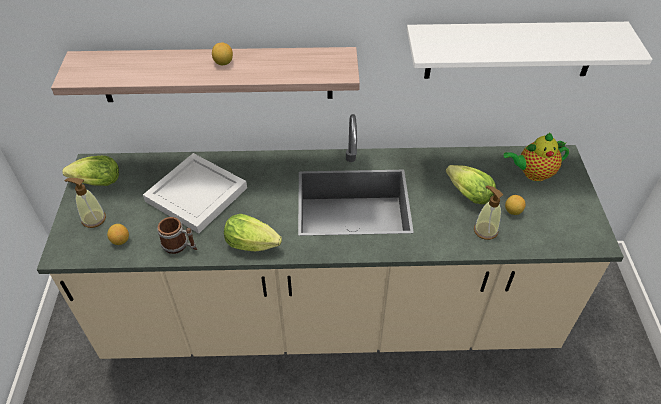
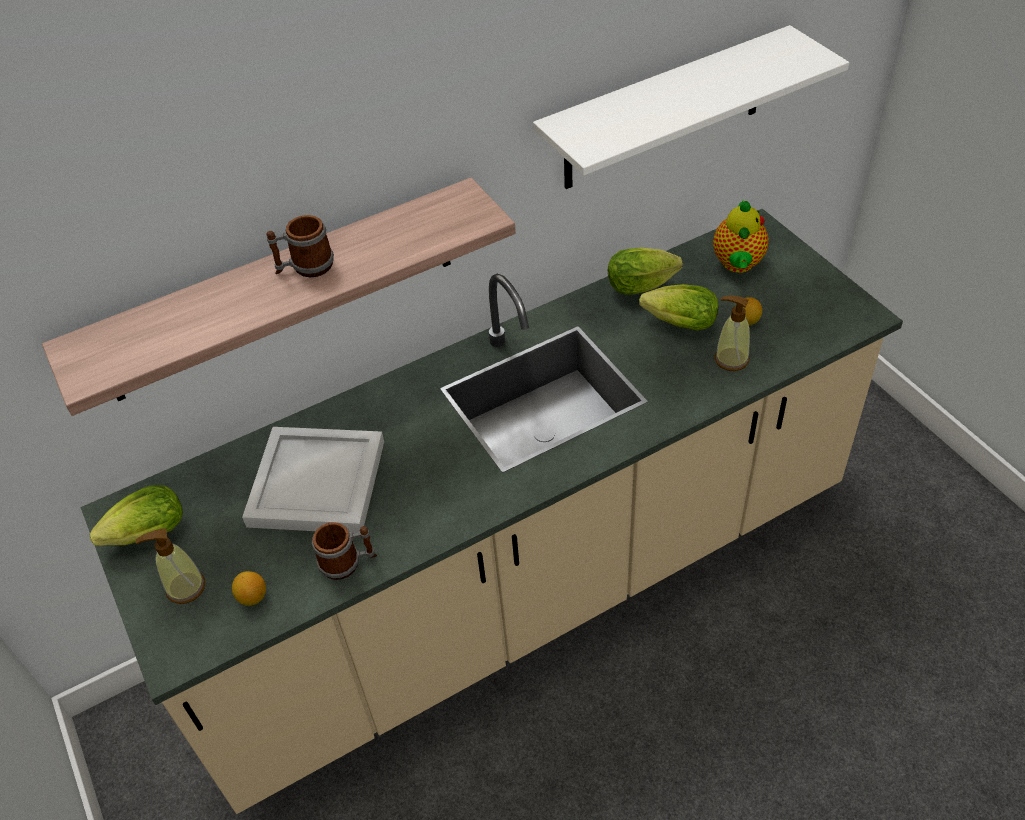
camera: 25 degrees left, 0 degrees up
(223, 63) = (305, 267): lemon -> mug
(255, 245) = (454, 512): lettuce -> lettuce (644, 285)
(532, 173) = (737, 264): teapot -> teapot turned 45 degrees counterclockwise

